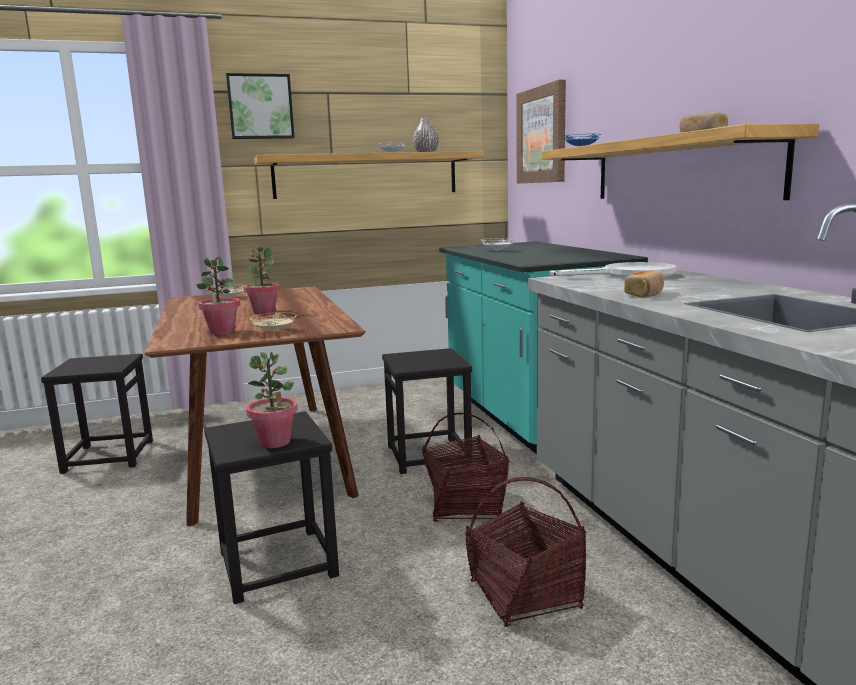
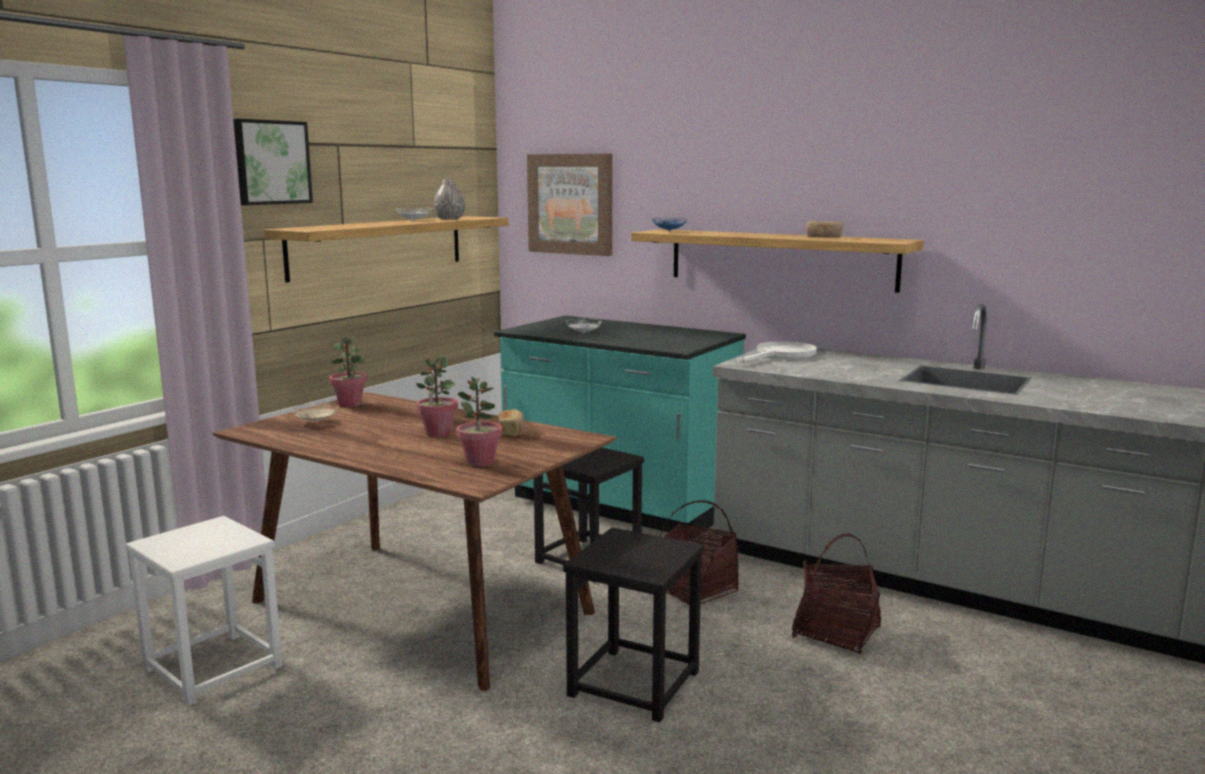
camera: 40 degrees left, 0 degrees up
(108, 456) = (212, 668): black stool -> white stool
(275, 331) = (534, 452): beige plate -> none
(275, 442) = (662, 556): potted plant -> potted plant (350, 404)
(645, 294) = (852, 374): bread -> bread (512, 431)

